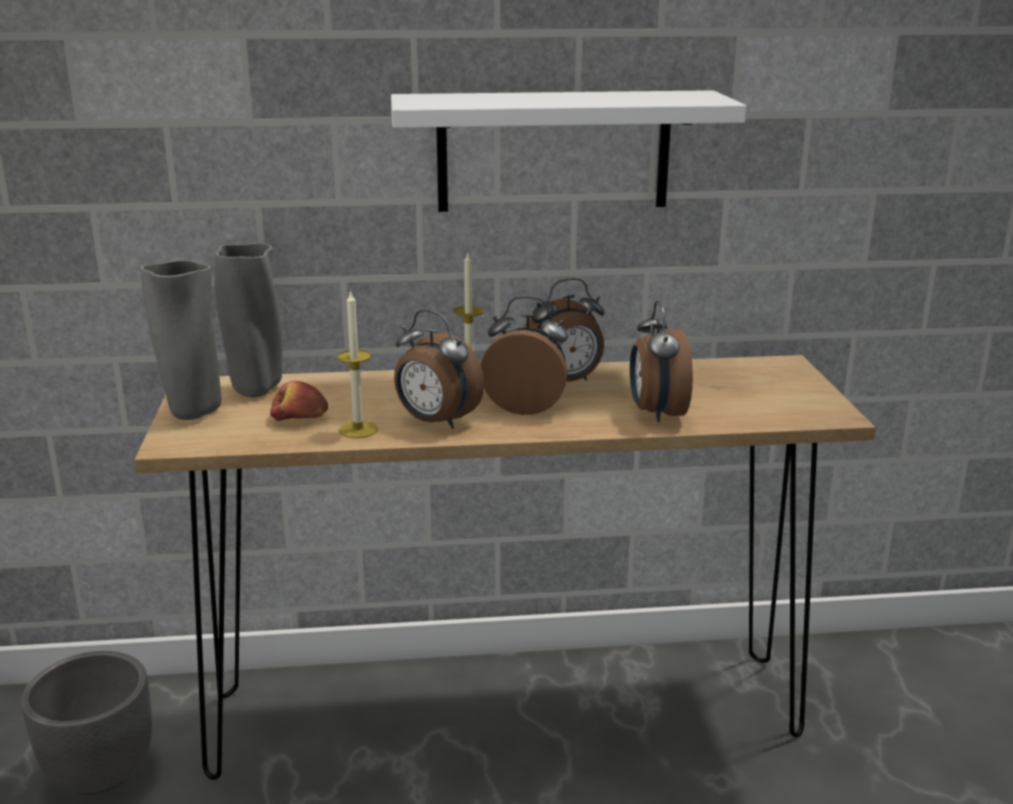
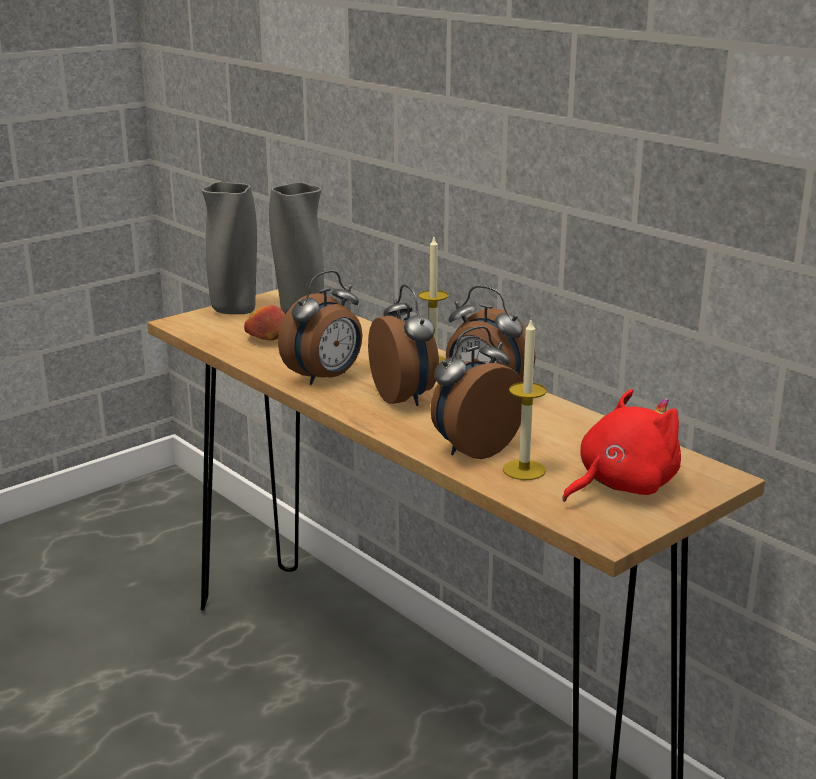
camera: 55 degrees right, 0 degrees up
(101, 771) = (171, 565): grey planter -> none
(358, 430) = (275, 360): candle -> candle (524, 470)
(435, 422) = (325, 378): alarm clock -> alarm clock turned 135 degrees counterclockwise
(553, 151) = (541, 154): white shelf -> none
(770, 390) = (621, 485): none -> red plush toy

